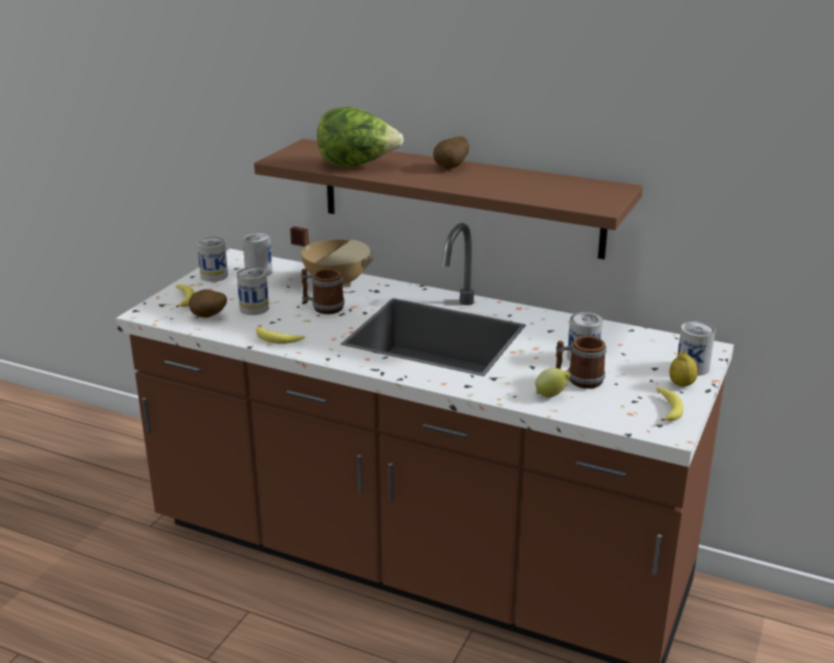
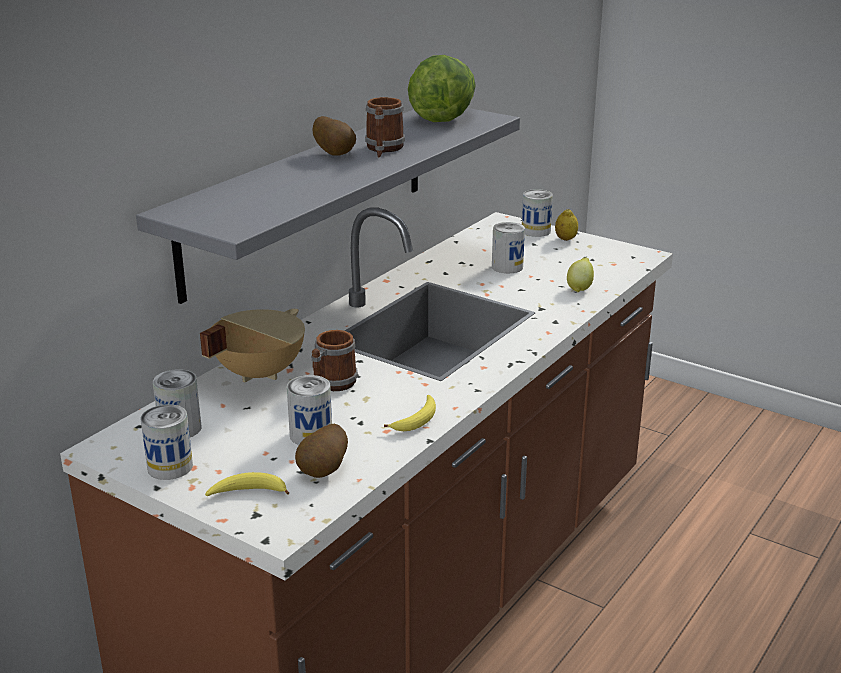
camera: 80 degrees left, 0 degrees up
(357, 165) = (294, 191): lettuce -> lettuce (443, 117)
(460, 197) = (309, 195): brown shelf -> grey shelf
(578, 381) = (553, 274): mug -> mug (383, 149)
(668, 409) = (607, 250): banana -> none

